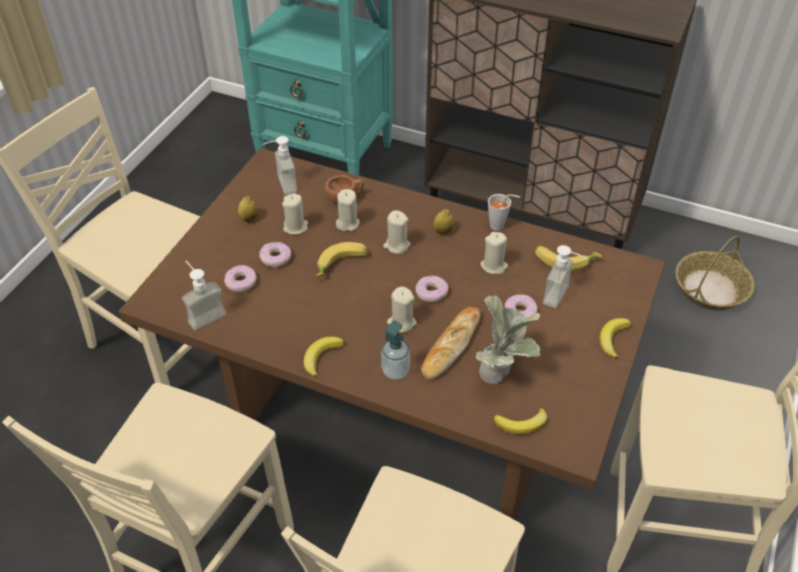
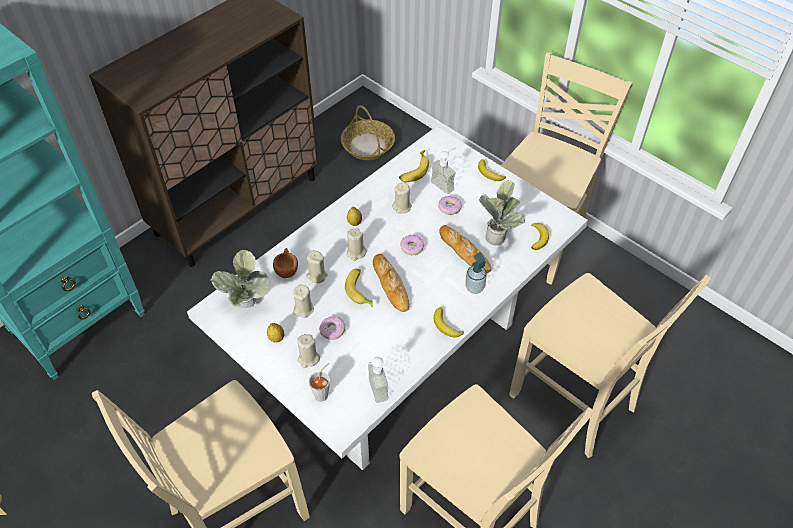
camera: 70 degrees left, 5 degrees up
(241, 282) = (349, 359): donut -> none
(280, 186) = (247, 308): soap dispenser -> potted plant
(361, 289) = (390, 285): none -> bread
(397, 419) = (396, 357): brown dining table -> white dining table
(401, 322) = (433, 272): beige candle -> beige candle (308, 358)
(500, 226) = (365, 191): grey cup -> grey cup (323, 393)

